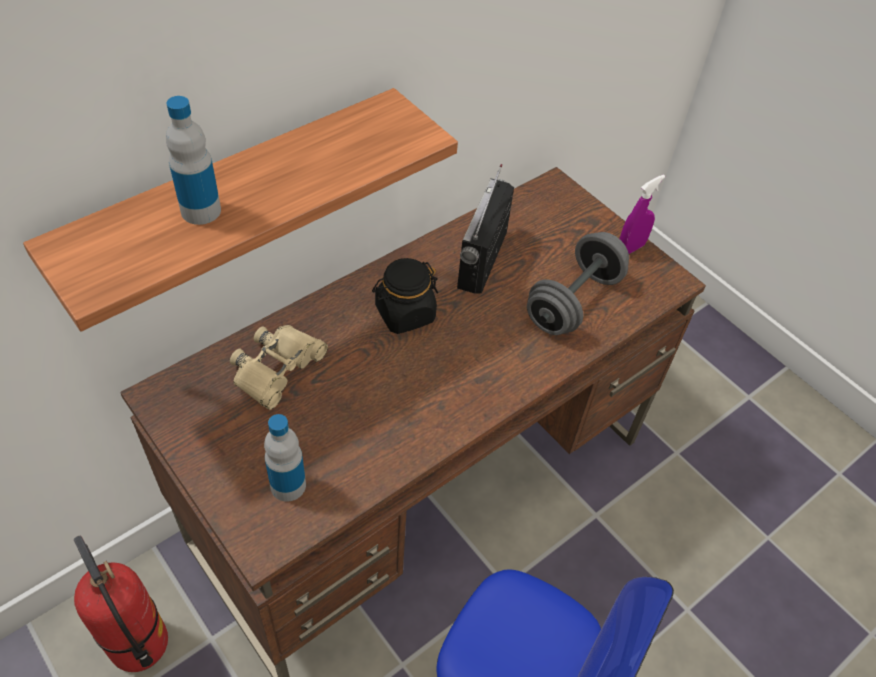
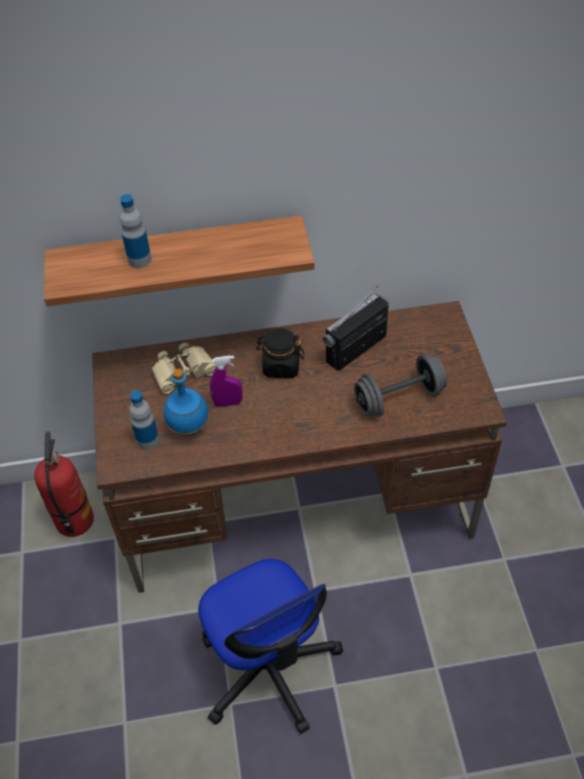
camera: 35 degrees right, 0 degrees up
(336, 443) = (189, 428): none -> blue bottle
(630, 248) = (469, 377): purple spray bottle -> purple spray bottle (228, 403)

